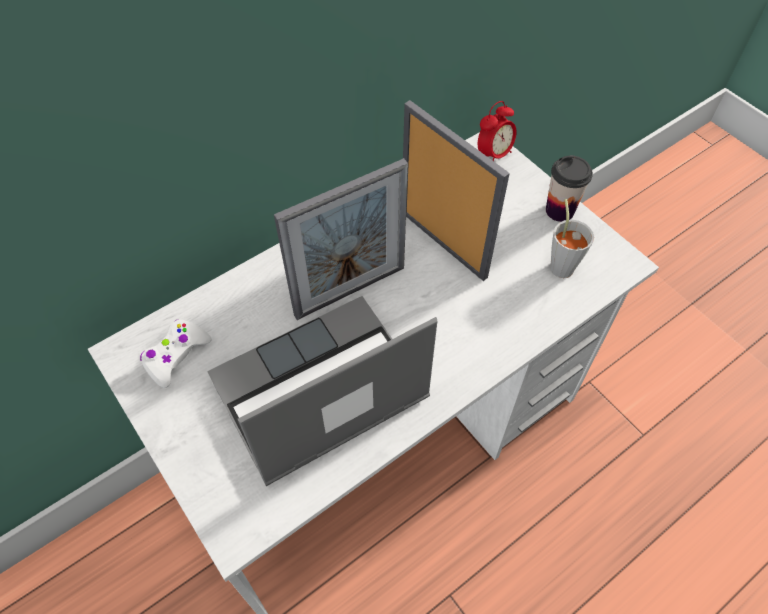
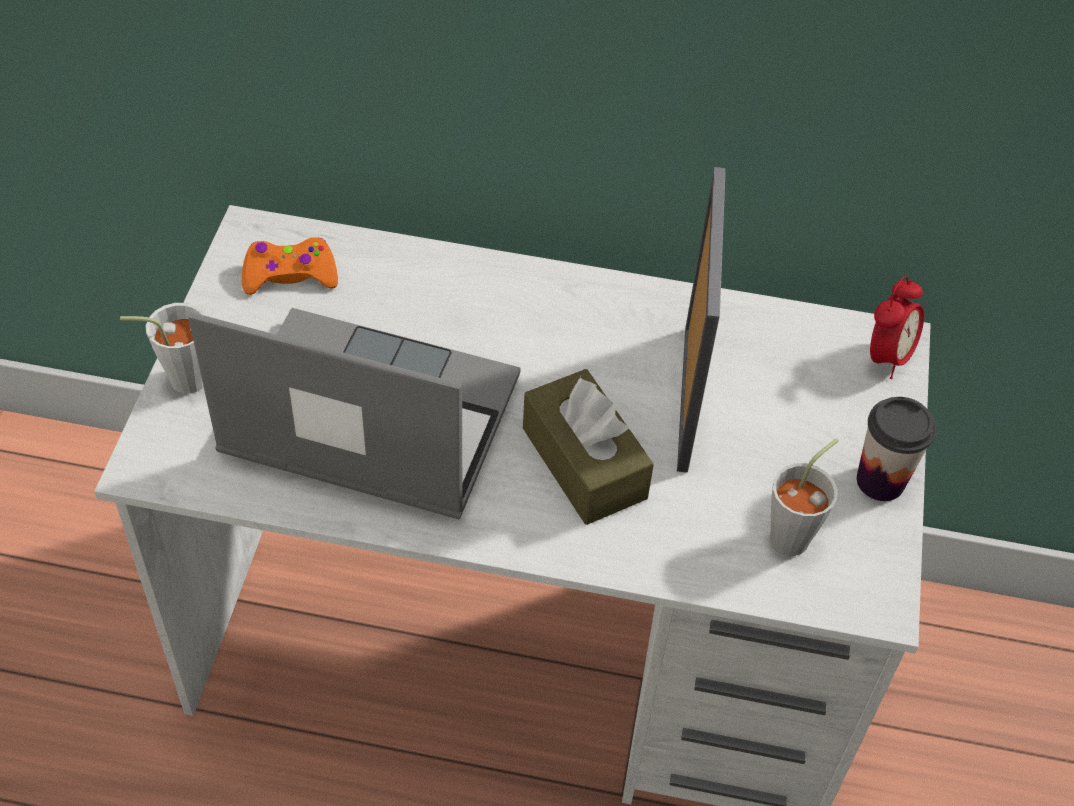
camera: 45 degrees right, 5 degrees down
(176, 356) = (290, 275): white game controller -> orange game controller
(189, 469) = (179, 379): none -> white cup
(350, 291) = (522, 358): picture frame -> none
(442, 315) = (584, 463): none -> brown tissue box
(494, 155) = (887, 357): alarm clock -> alarm clock turned 60 degrees counterclockwise

